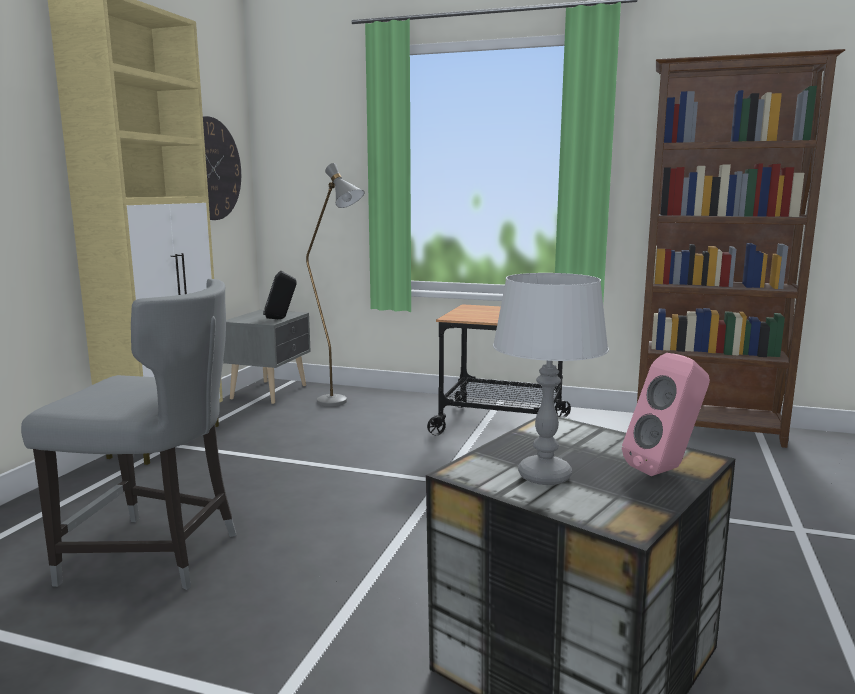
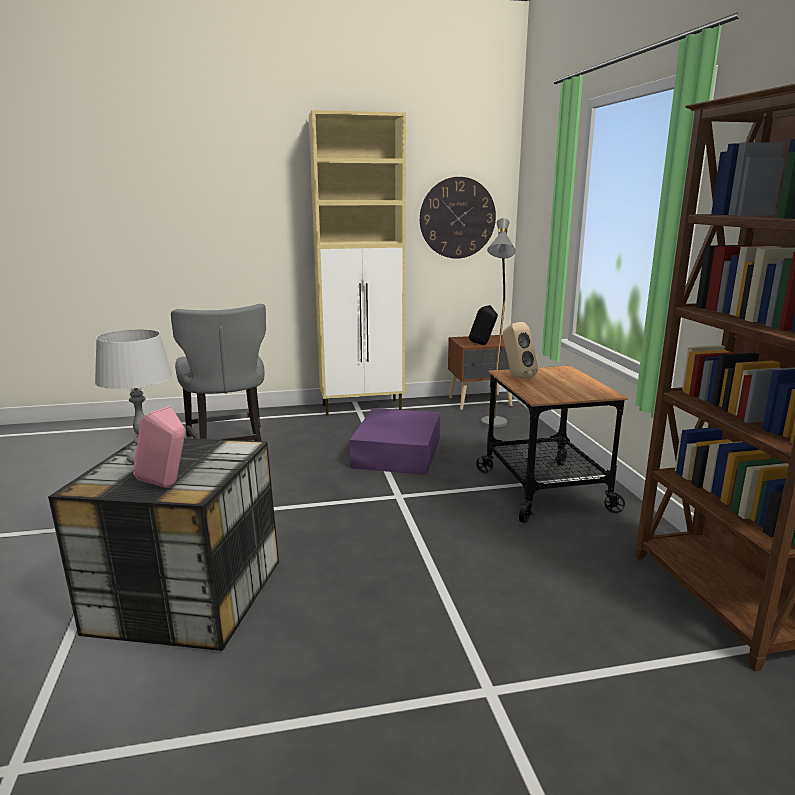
camera: 60 degrees right, 5 degrees up
(271, 392) = (481, 402): grey nightstand -> brown nightstand
(331, 454) = (398, 451): none -> purple storage box
(471, 317) = (516, 377): none -> beige speaker

